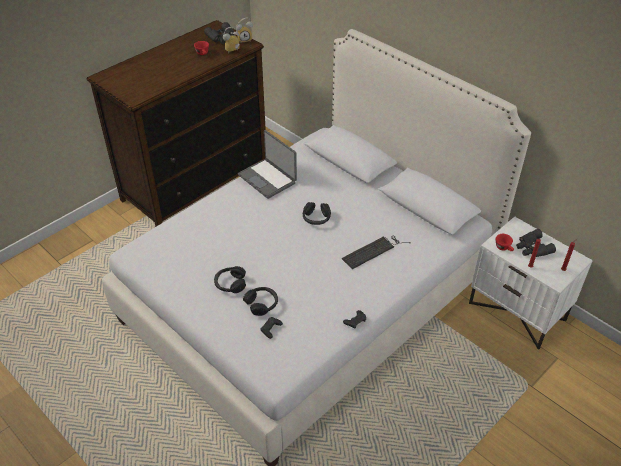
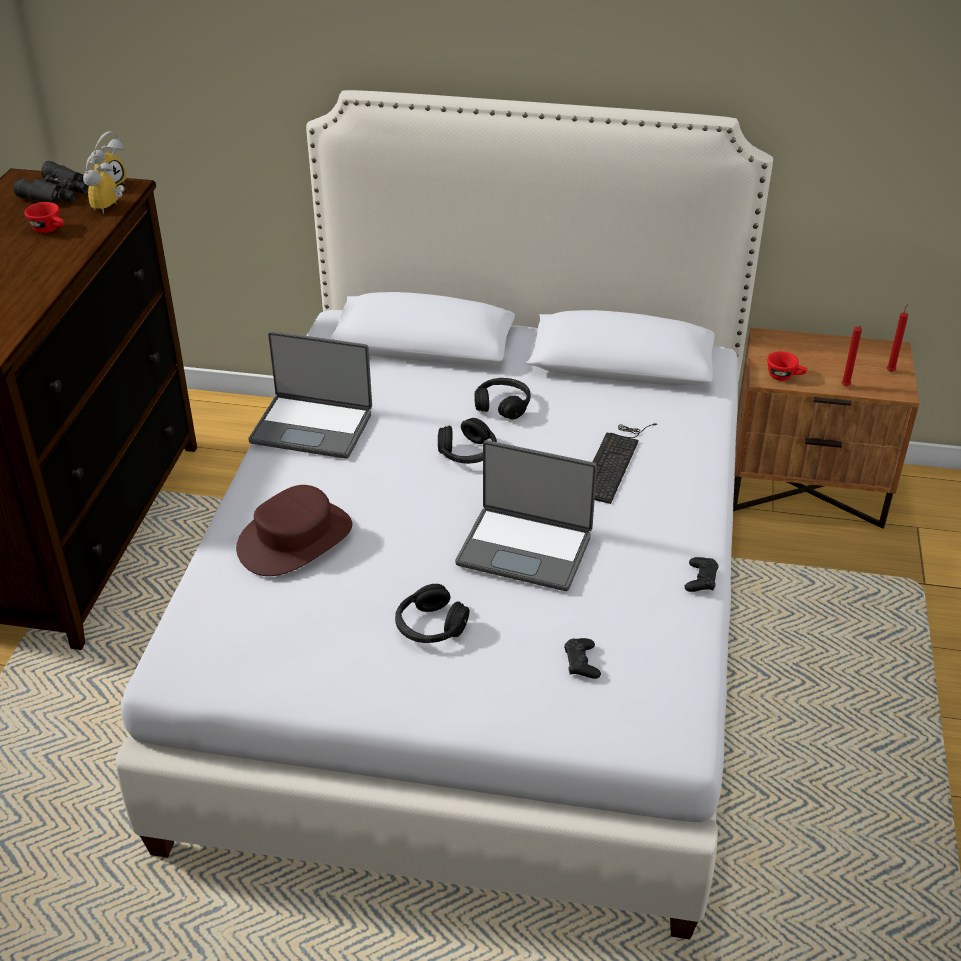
camera: 35 degrees left, 5 degrees down
(216, 223) = (295, 539): none -> brown hat
(262, 304) = (522, 631): black headphones -> black headphones (502, 405)
(297, 271) = (525, 548): none -> laptop
(518, 311) = (806, 489): white nightstand -> brown nightstand
(532, 248) = (820, 359): black binoculars -> none

